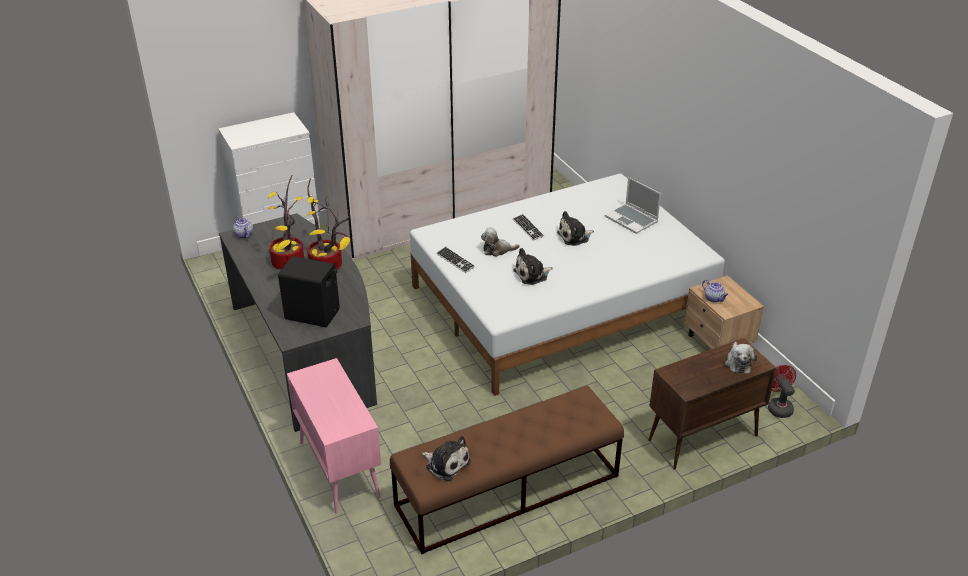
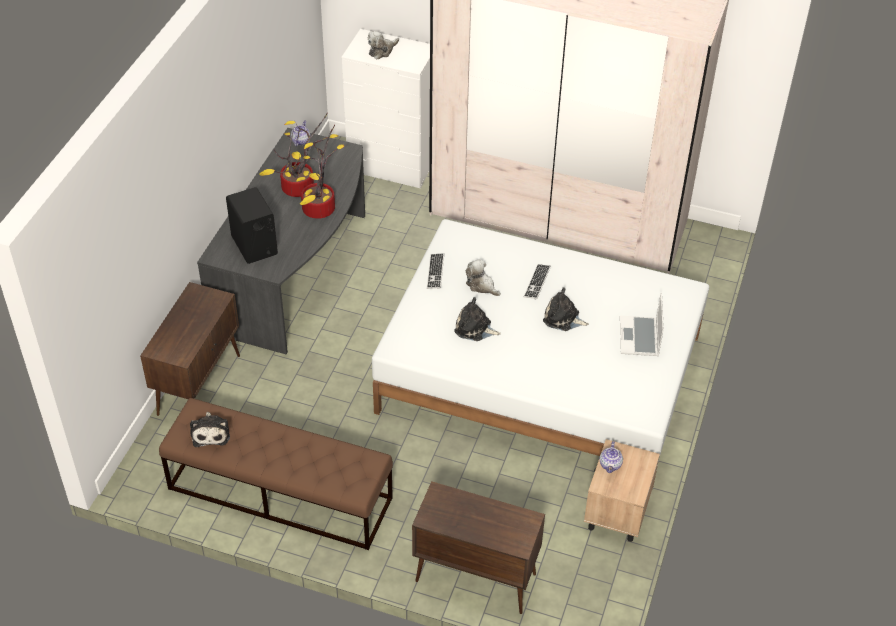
camera: 45 degrees right, 10 degrees up
(338, 469) = (199, 384): pink cabinet -> brown cabinet
(738, 363) = (504, 530): plush toy -> plush toy (382, 51)
(778, 406) = (578, 607): red fan -> none

